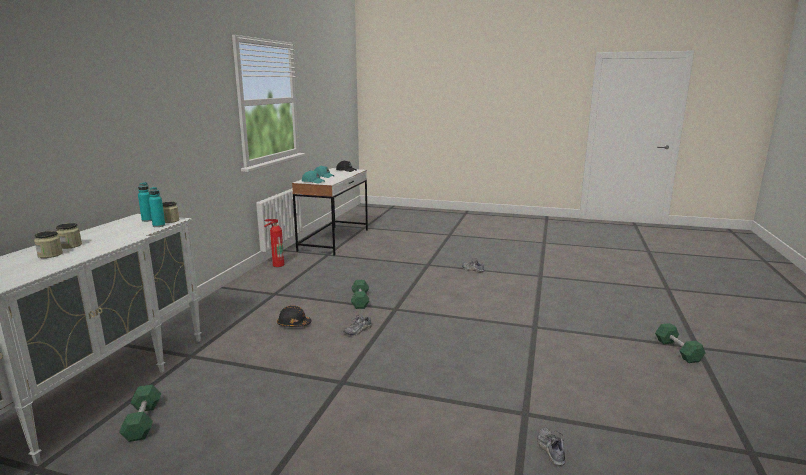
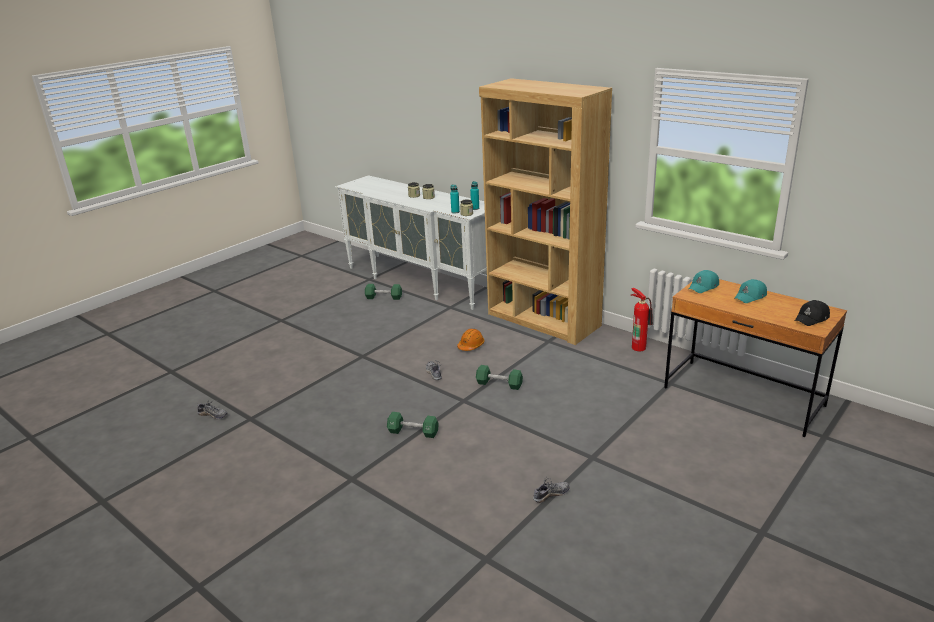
camera: 115 degrees right, 10 degrees up
(229, 301) = (543, 320): none -> brown bookcase
(293, 324) = (471, 346): black hard hat -> orange hard hat
(334, 240) = (743, 397): white desk -> brown desk
(677, 350) = (212, 563): green dumbbell -> green dumbbell (413, 432)

